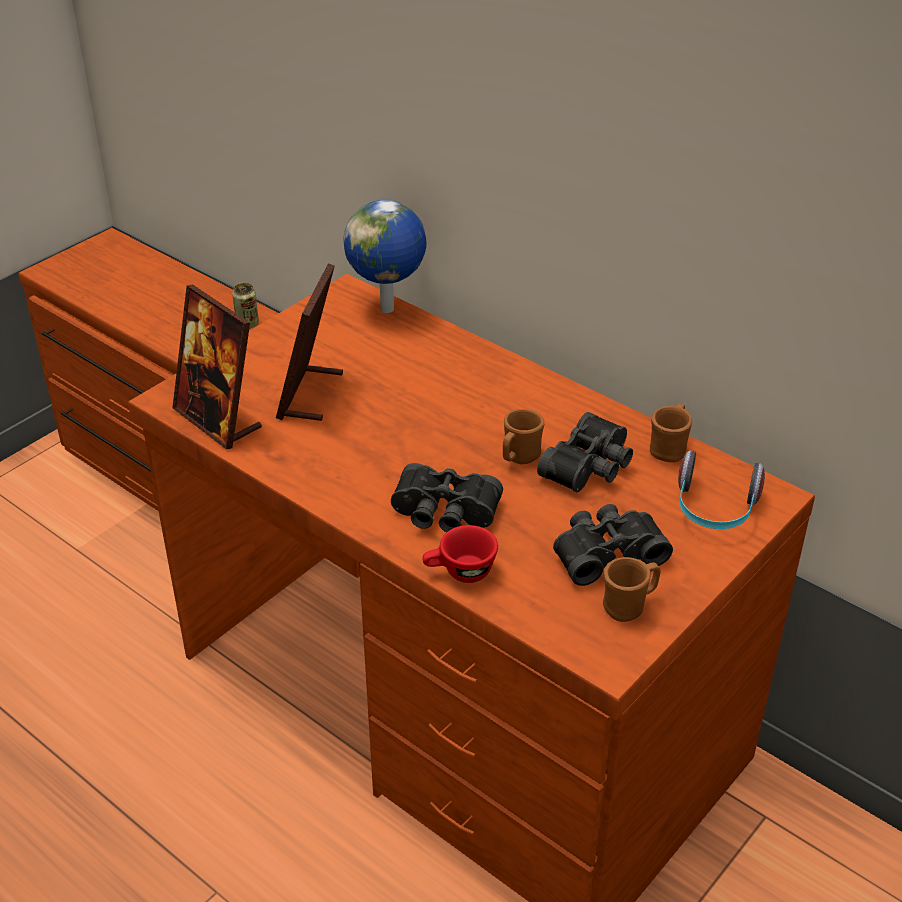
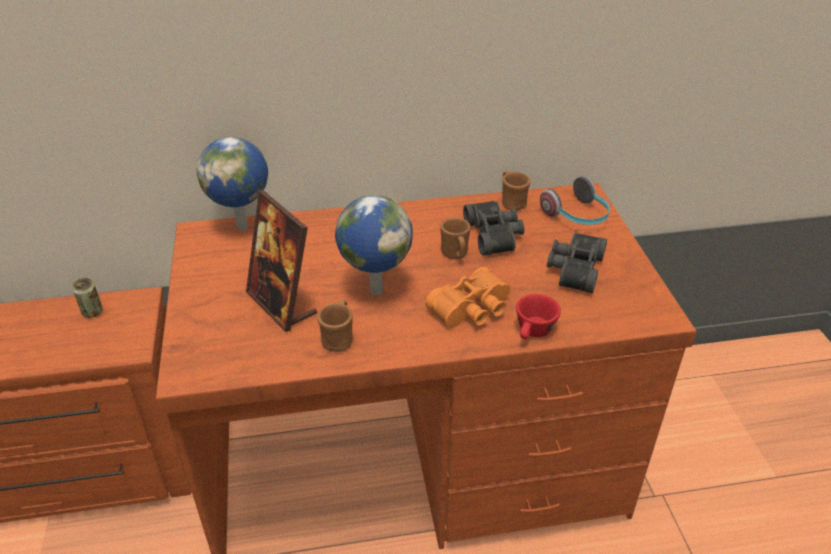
camera: 50 degrees left, 0 degrees up
(218, 420) = (247, 361): picture frame -> none
(397, 437) = (375, 290): none -> globe
(444, 514) = (473, 310): black binoculars -> orange binoculars
(629, 606) = (625, 285): brown mug -> brown mug (339, 339)

